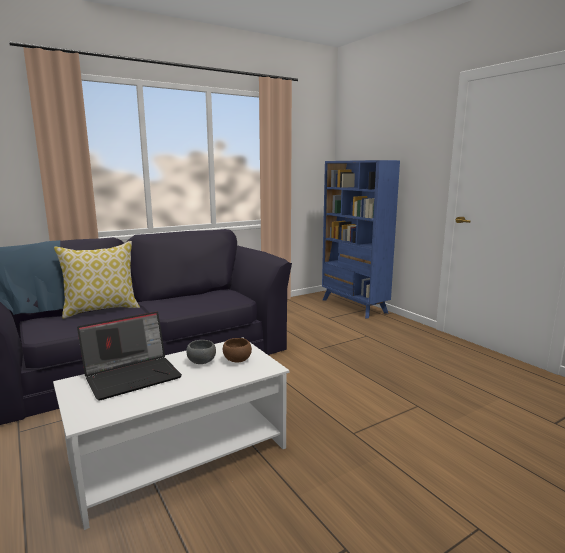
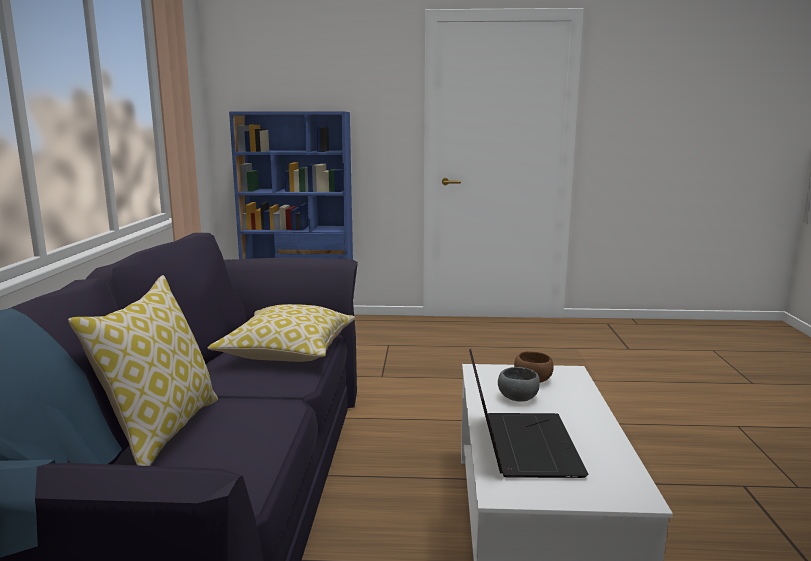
camera: 55 degrees left, 0 degrees up
(211, 301) = (287, 351): none -> pillow

